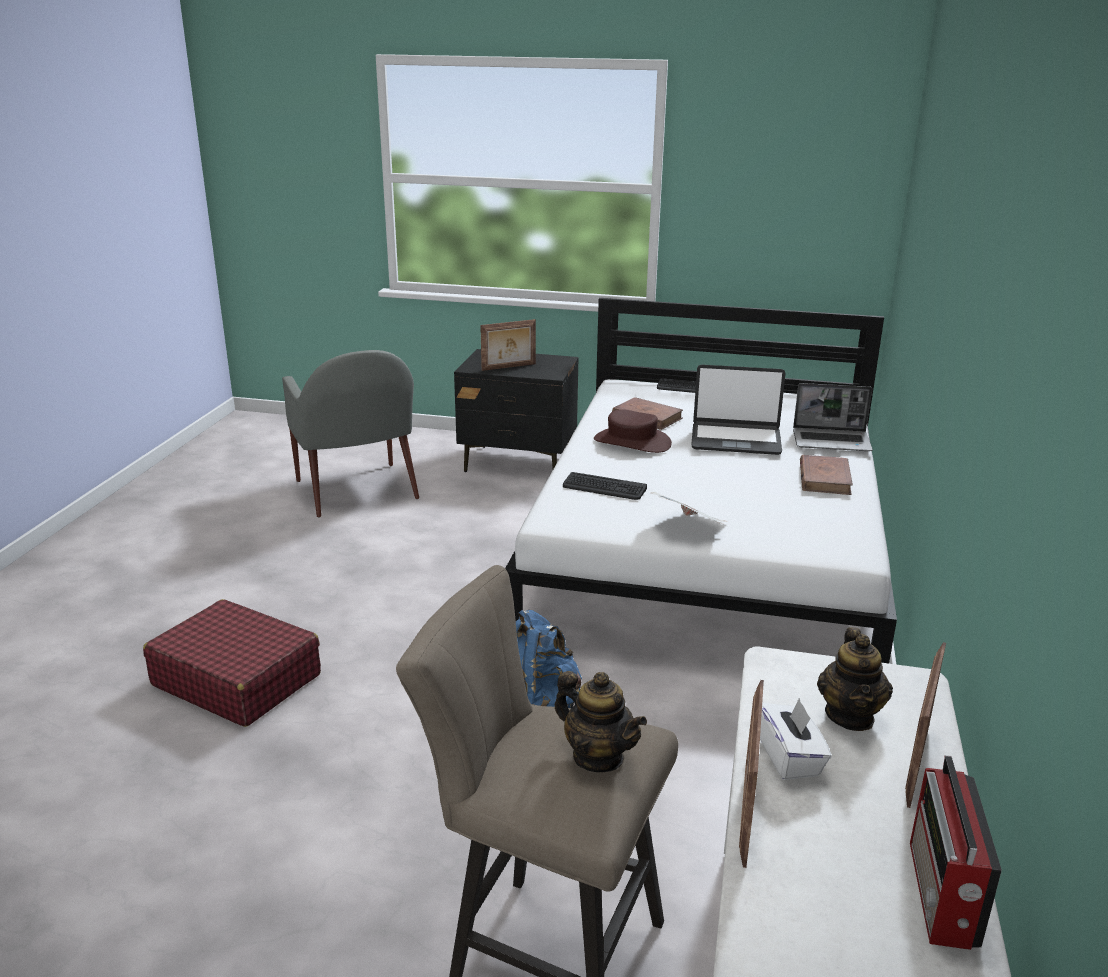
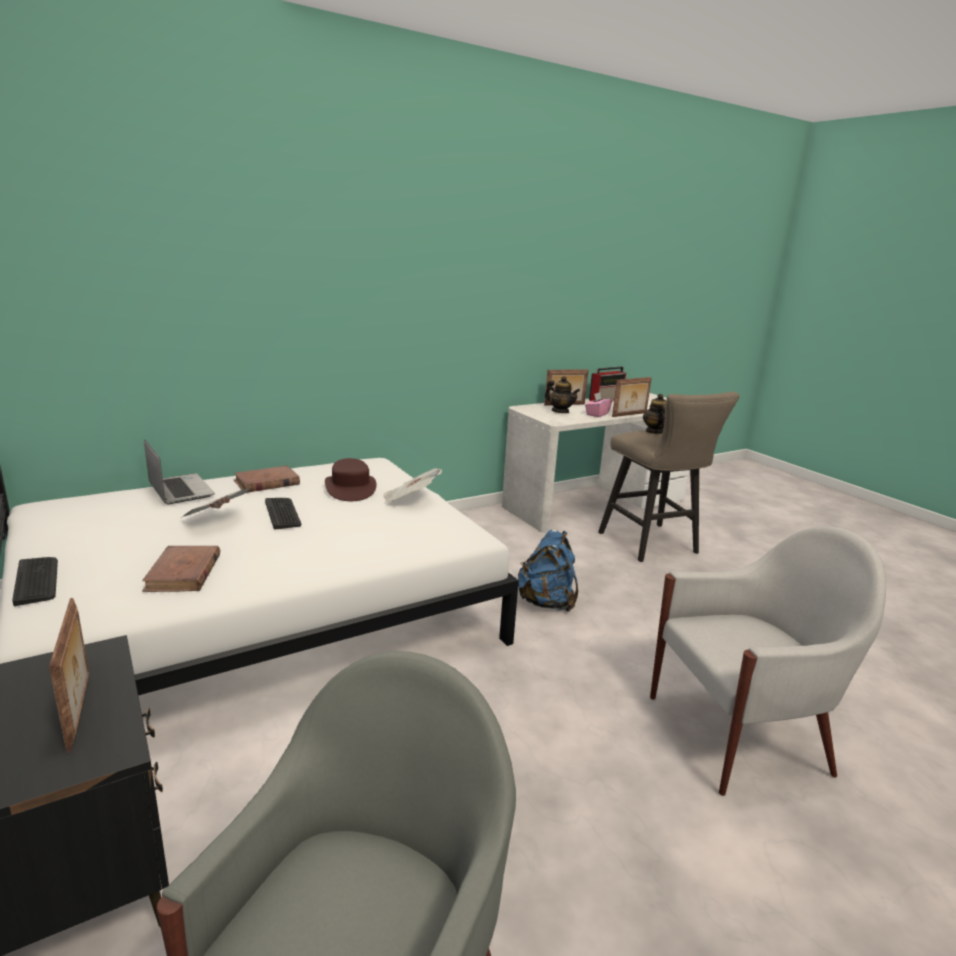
camera: 135 degrees left, 5 degrees down
(236, 679) = (741, 734): red suitcase -> white armchair
(509, 367) = (80, 710): picture frame -> picture frame turned 45 degrees clockwise
(604, 487) = (393, 538): keyboard -> keyboard (282, 513)
(632, 442) = (273, 558): brown hat -> brown hat (350, 488)
(735, 440) = (217, 519): laptop -> newspaper
(790, 758) = (597, 414): white tissue box -> pink tissue box
(850, 716) = (560, 411): teapot -> teapot turned 75 degrees clockwise

